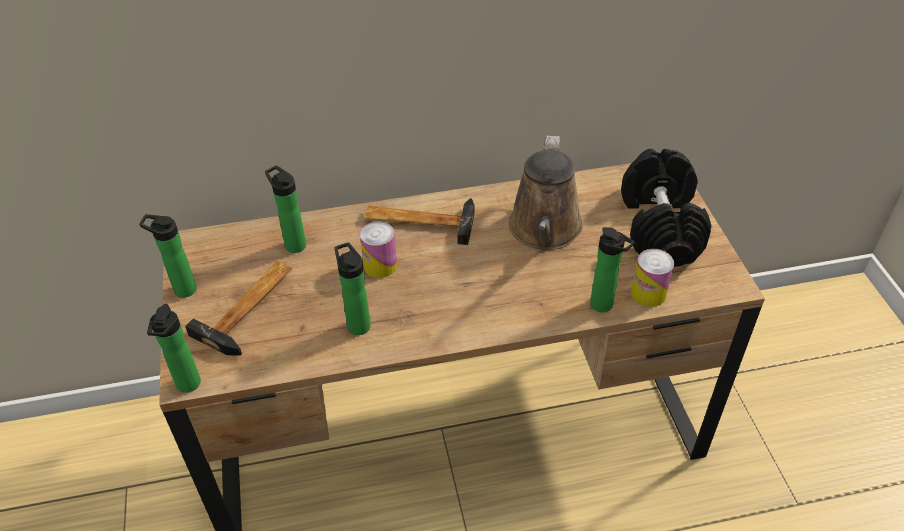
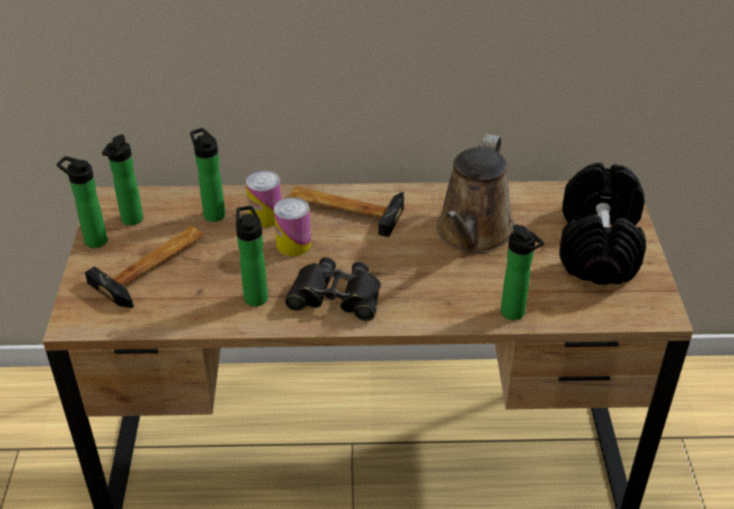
camera: 10 degrees right, 5 degrees down
(187, 386) = (73, 328): bottle -> bottle (130, 221)
(434, 313) = (336, 297): none -> black binoculars
(648, 293) = (566, 309): can -> can (265, 216)

